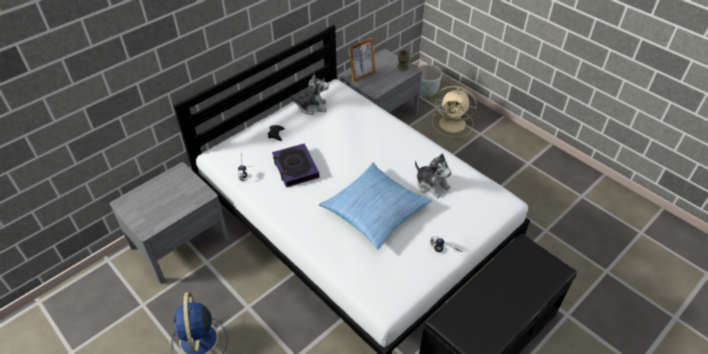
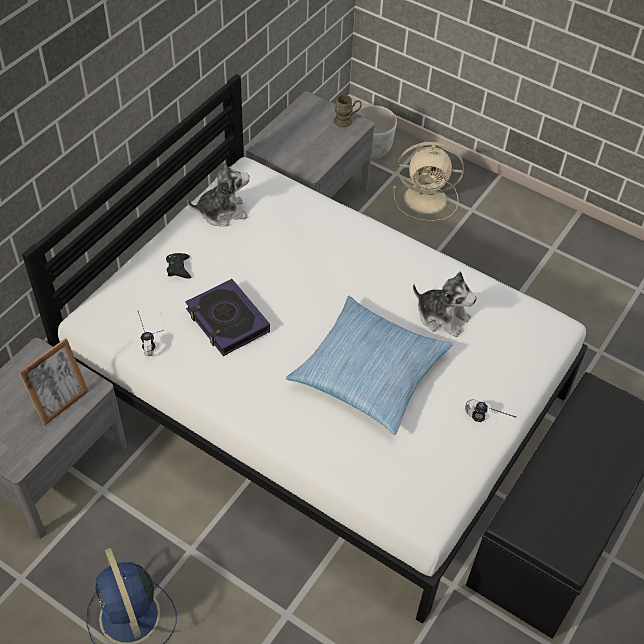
camera: 15 degrees left, 5 degrees up
(362, 75) = (282, 144): picture frame -> picture frame (61, 403)

